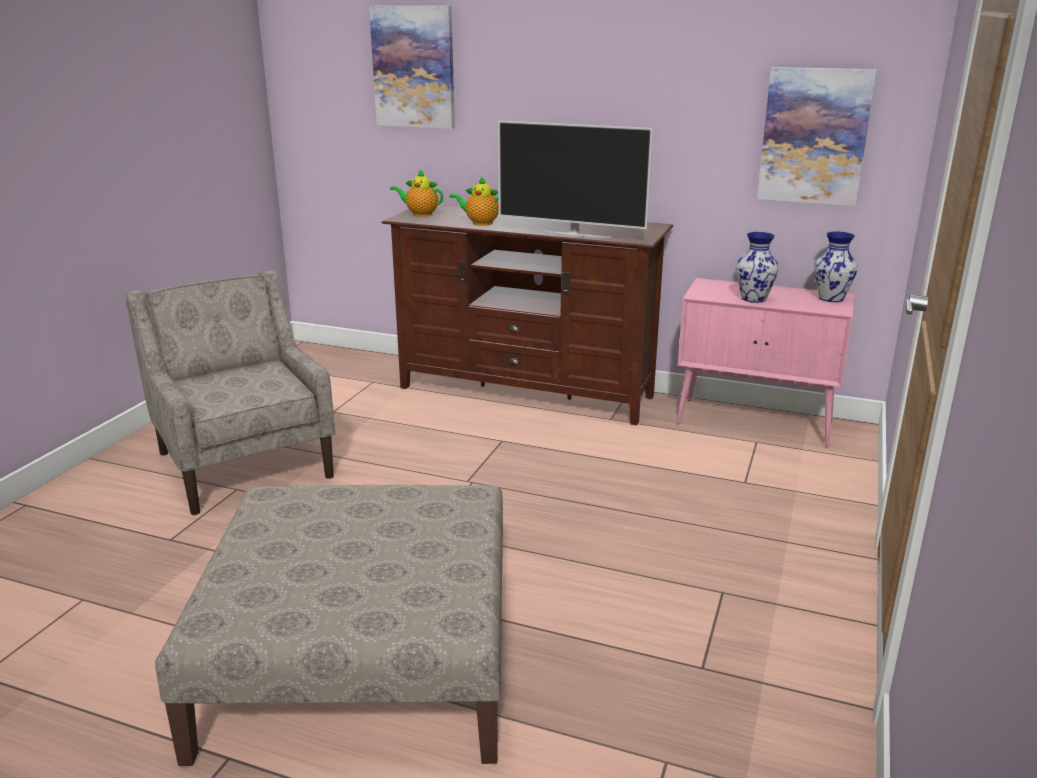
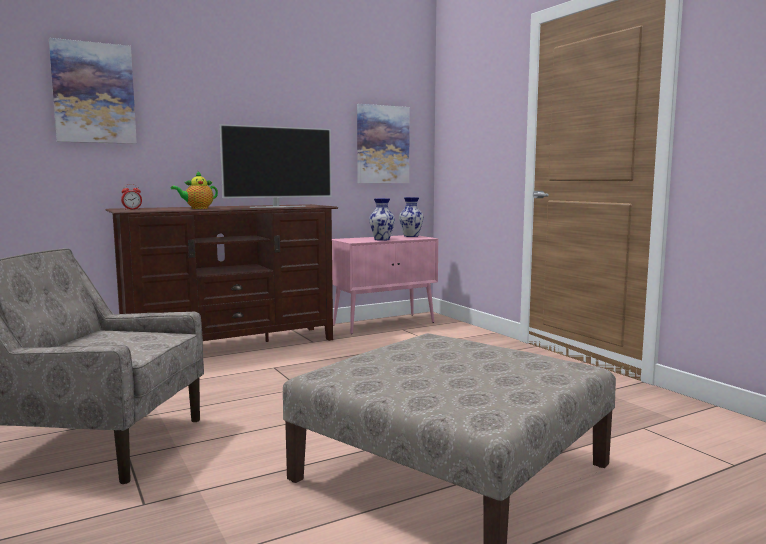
camera: 50 degrees left, 15 degrees down
(420, 214) = (132, 209): teapot -> alarm clock

